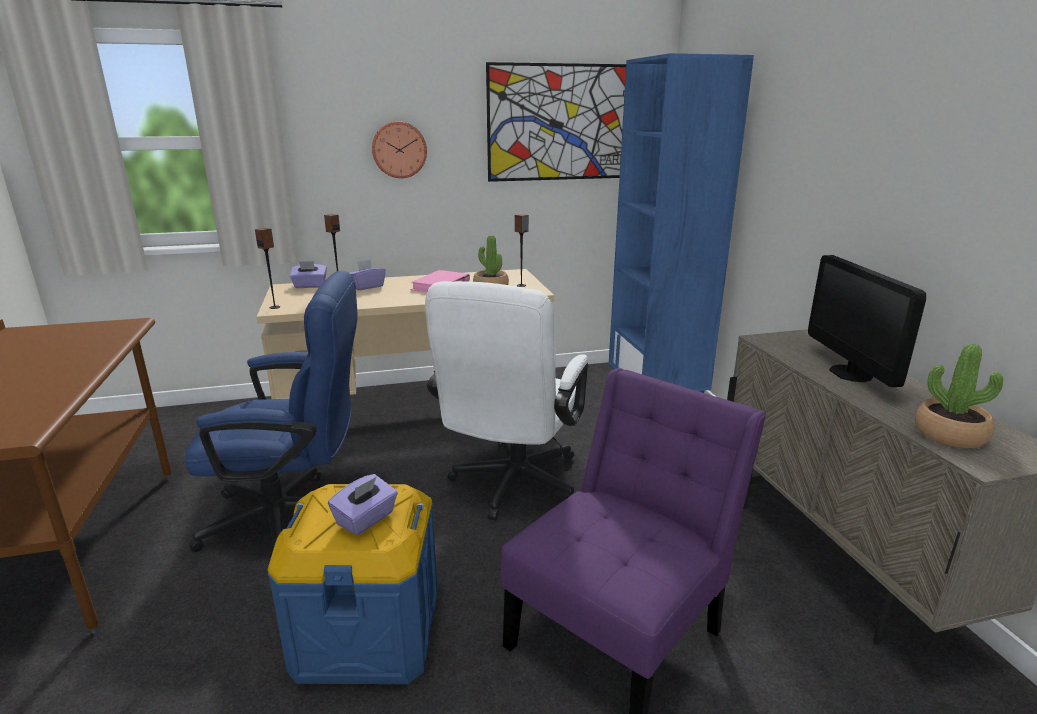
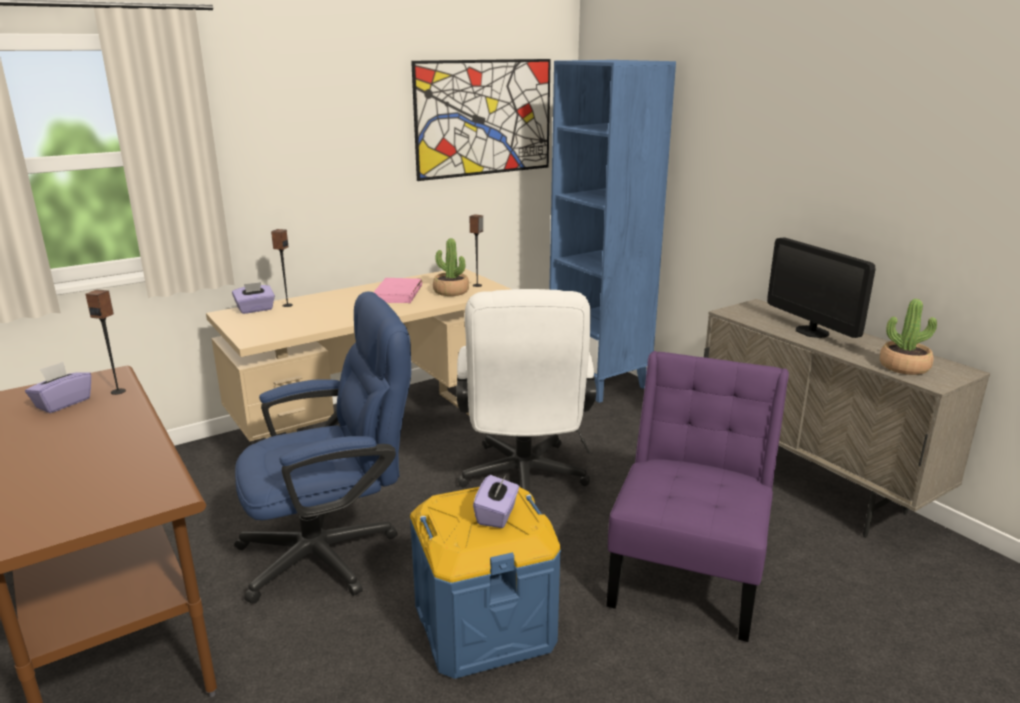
camera: 20 degrees left, 0 degrees up
(275, 307) = (247, 337): speaker -> speaker (118, 391)
(367, 286) = (321, 303): purple tissue box -> purple tissue box (63, 403)
(399, 149) = (329, 154): wall clock -> none

